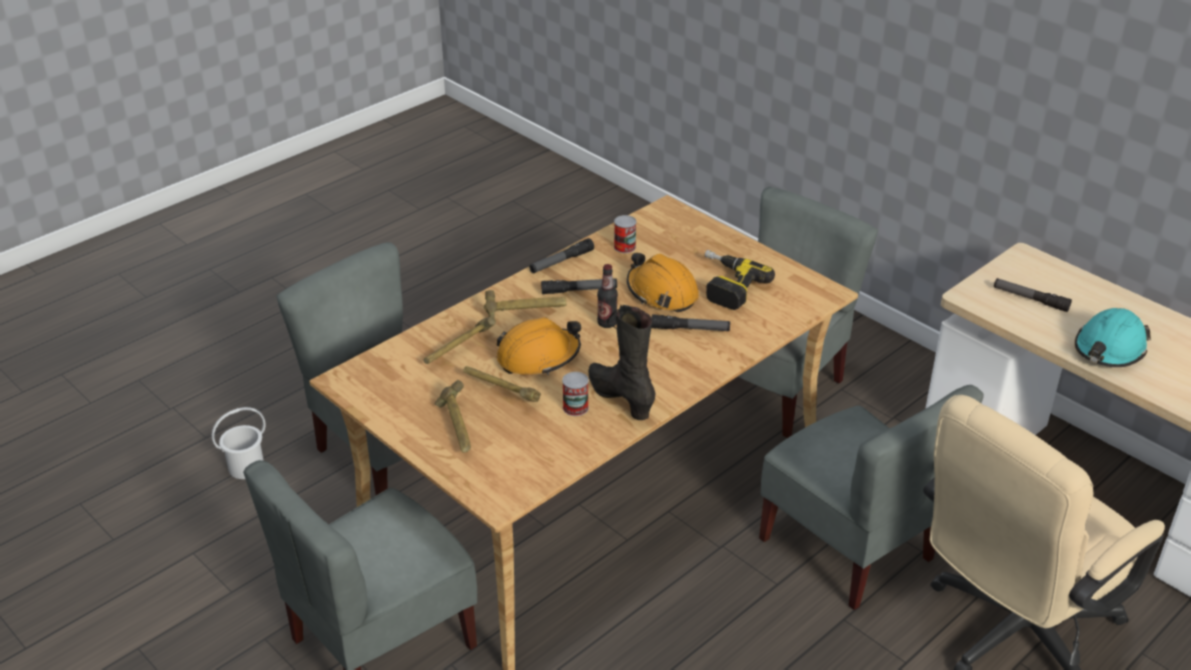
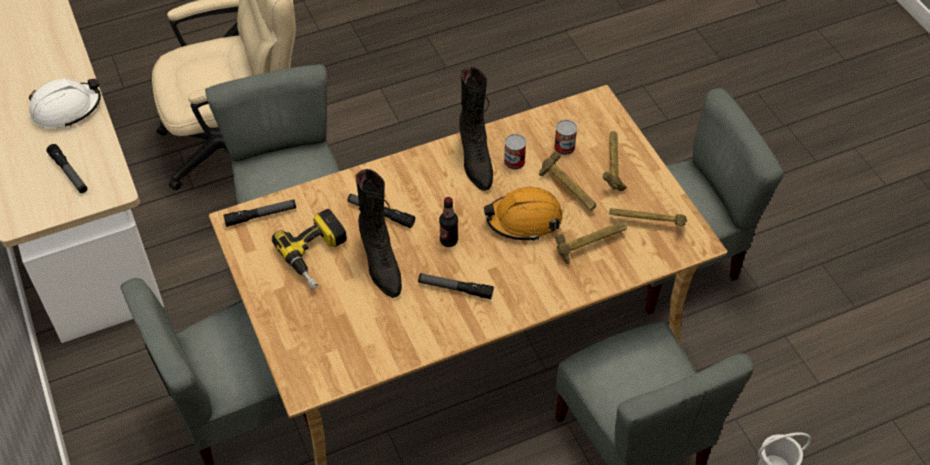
camera: 160 degrees left, 15 degrees up
(525, 314) = (517, 272): hammer -> hammer (646, 223)
(561, 261) = (455, 335): flashlight -> flashlight (261, 216)
(624, 247) = (382, 338): can -> can (564, 147)
(662, 293) = (380, 263): orange hard hat -> black boot
(1109, 349) = (66, 109): turquoise hard hat -> white hard hat

